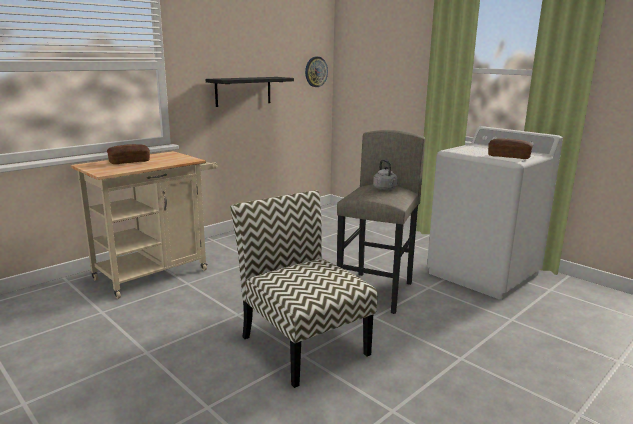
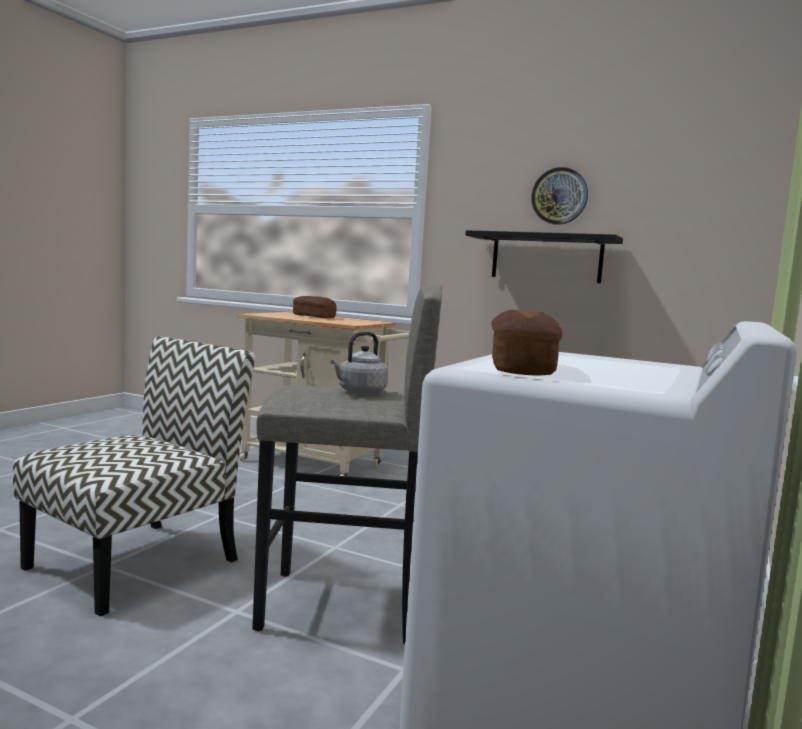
camera: 70 degrees right, 10 degrees down
(316, 71) = (734, 234): wall clock -> wall clock (559, 196)

